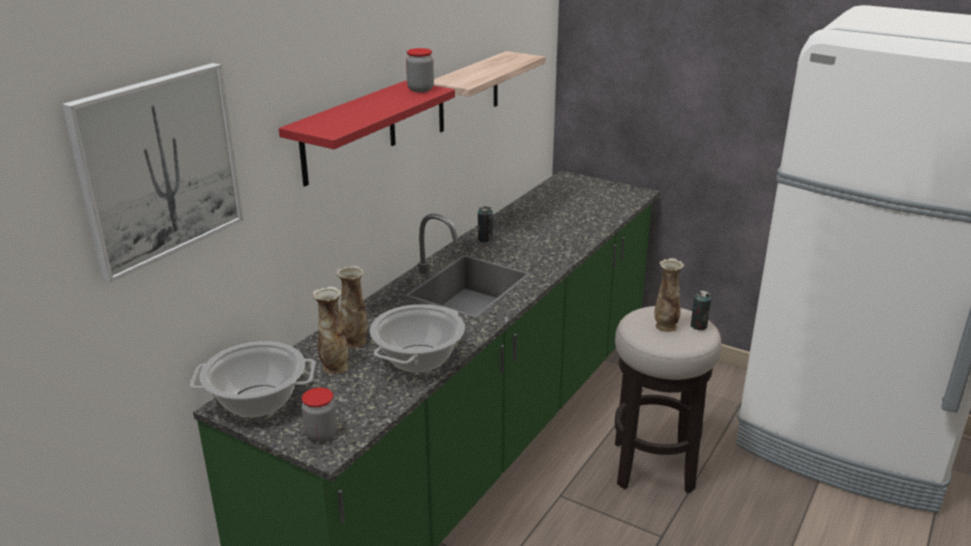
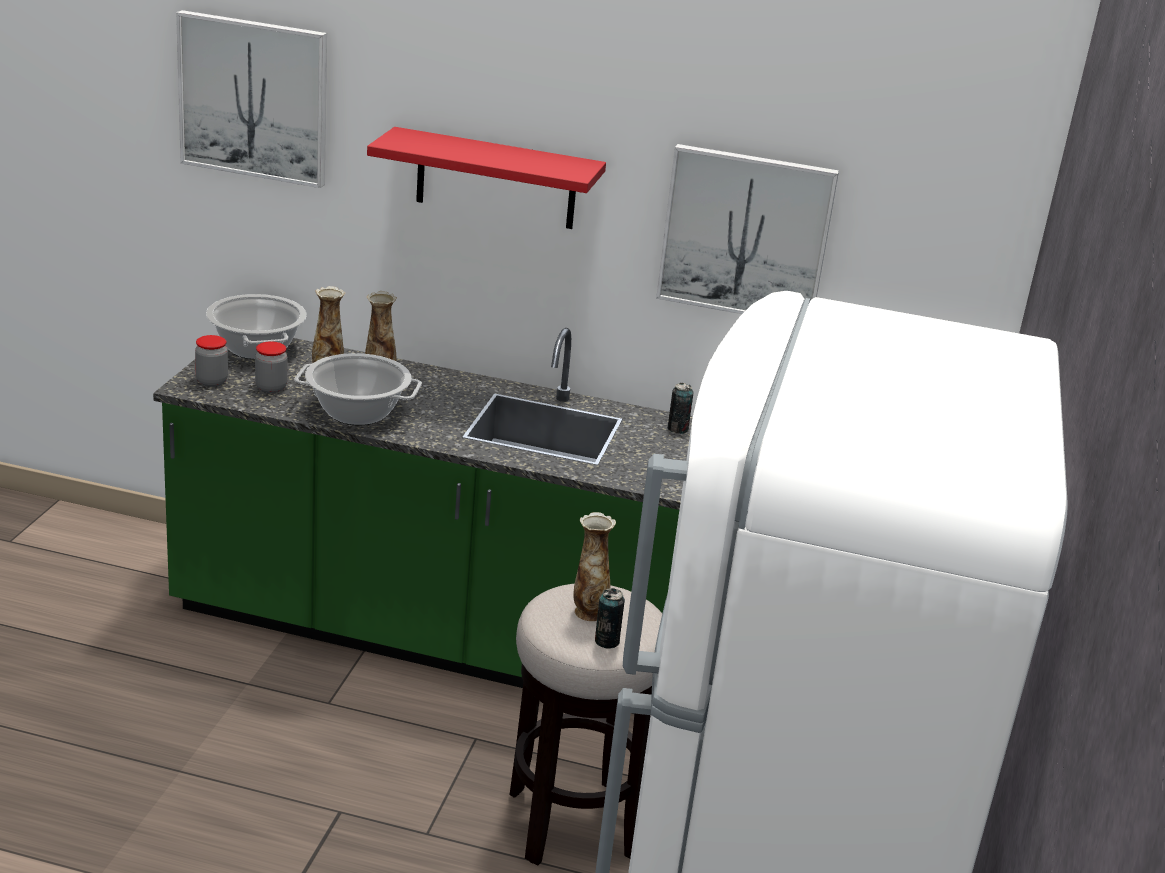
camera: 70 degrees right, 0 degrees up
(420, 89) = (570, 168): jar -> jar (271, 388)
(468, 92) = (745, 234): shelf -> picture

